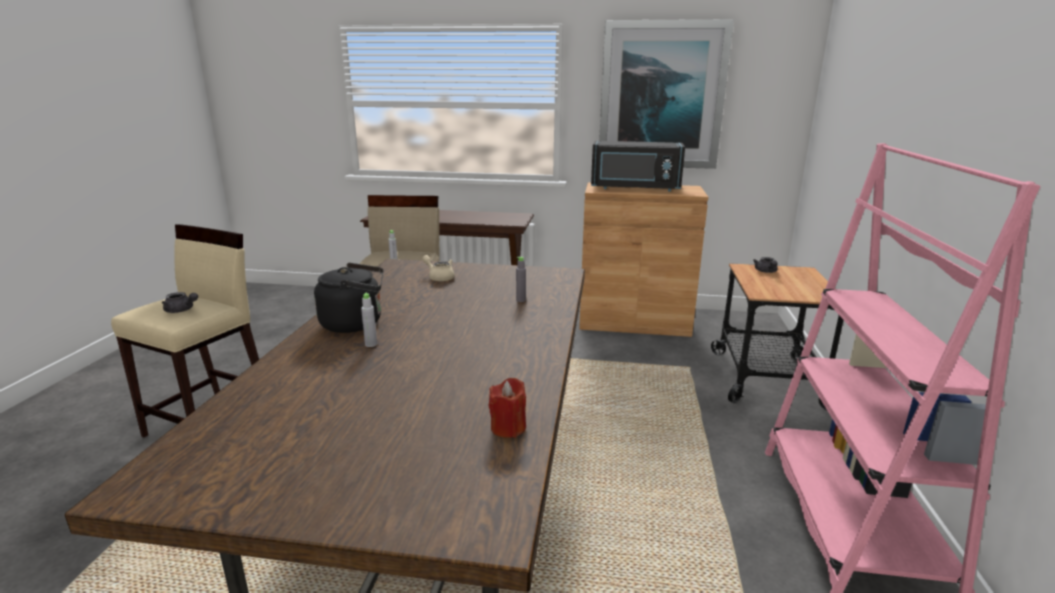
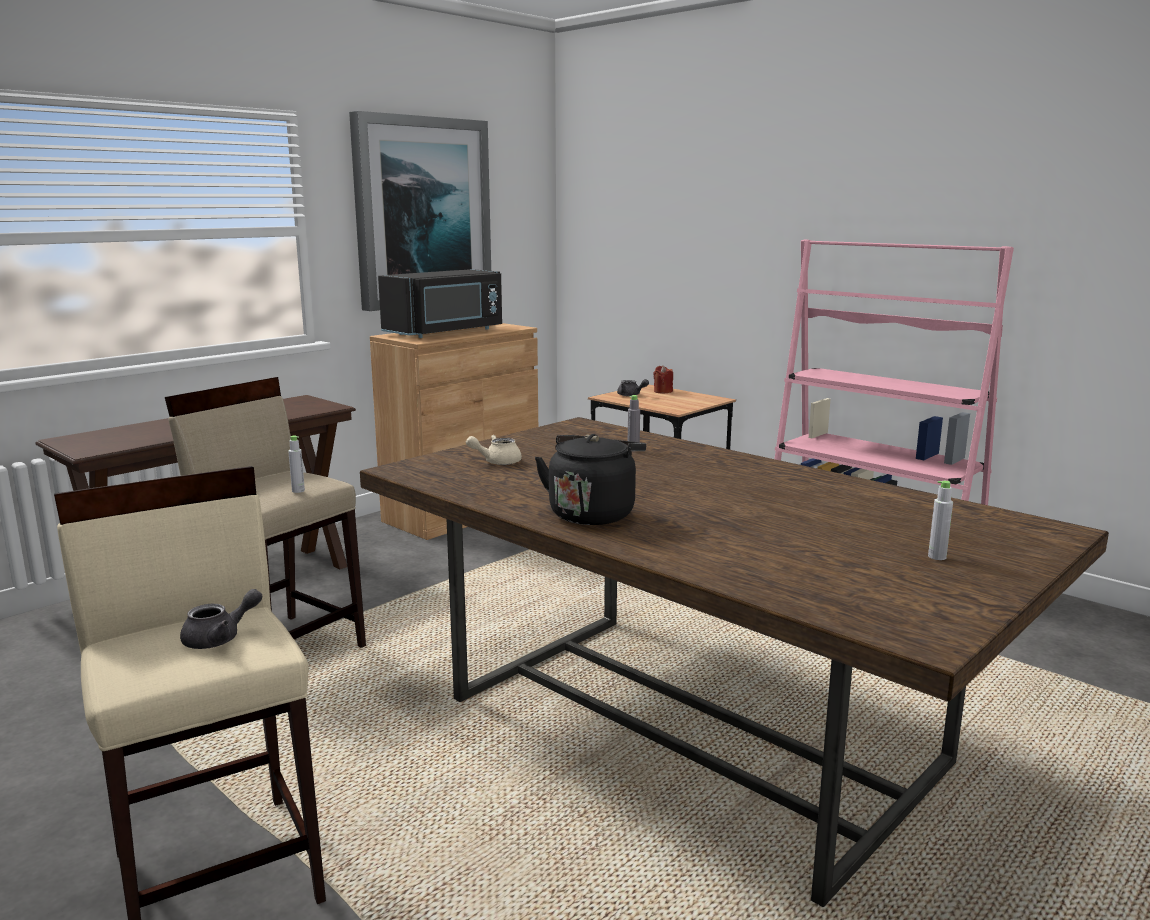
camera: 55 degrees left, 5 degrees down
(371, 344) = (670, 516): grey bottle -> grey bottle (937, 557)
(508, 427) = (914, 502): red candle -> red candle (663, 391)

